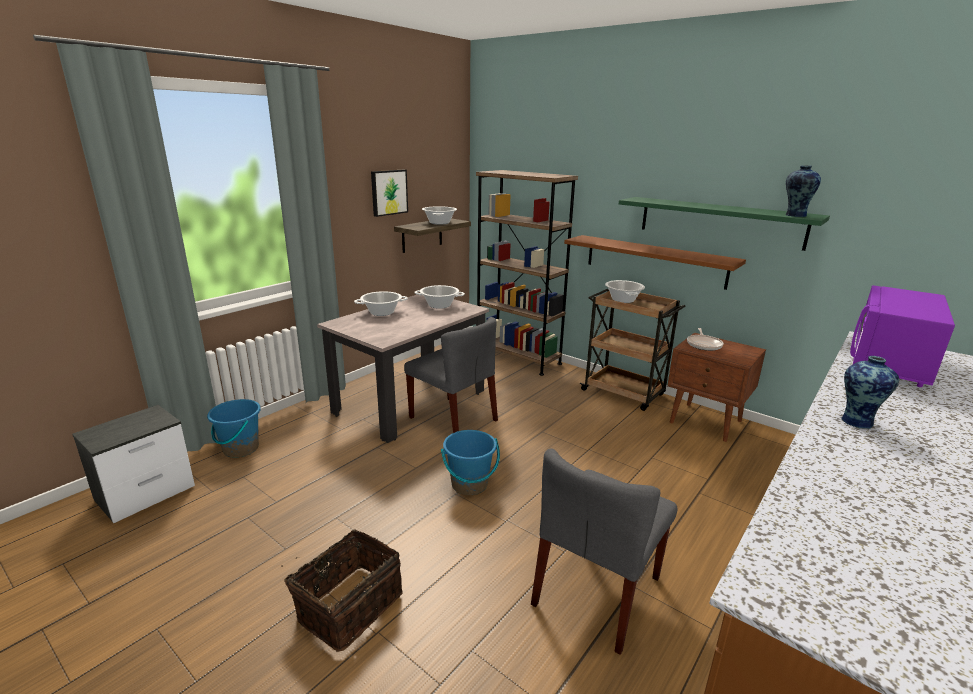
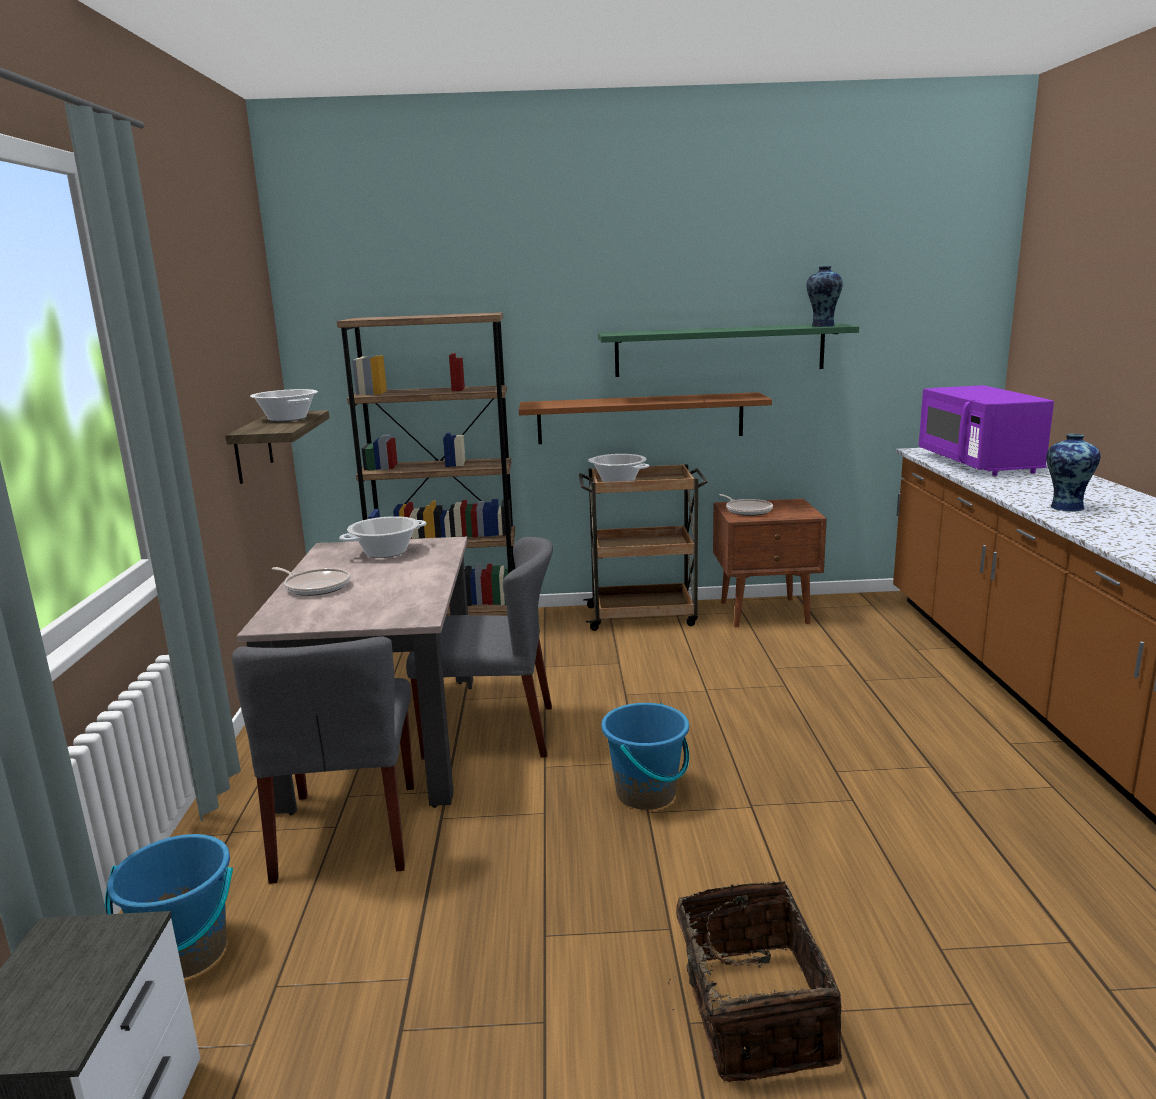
camera: 40 degrees left, 5 degrees down
(382, 312) = (315, 586): cooking pot -> frying pan
(388, 192) = (211, 370): picture -> none
(597, 592) = (937, 816): grey chair -> grey chair (348, 831)

